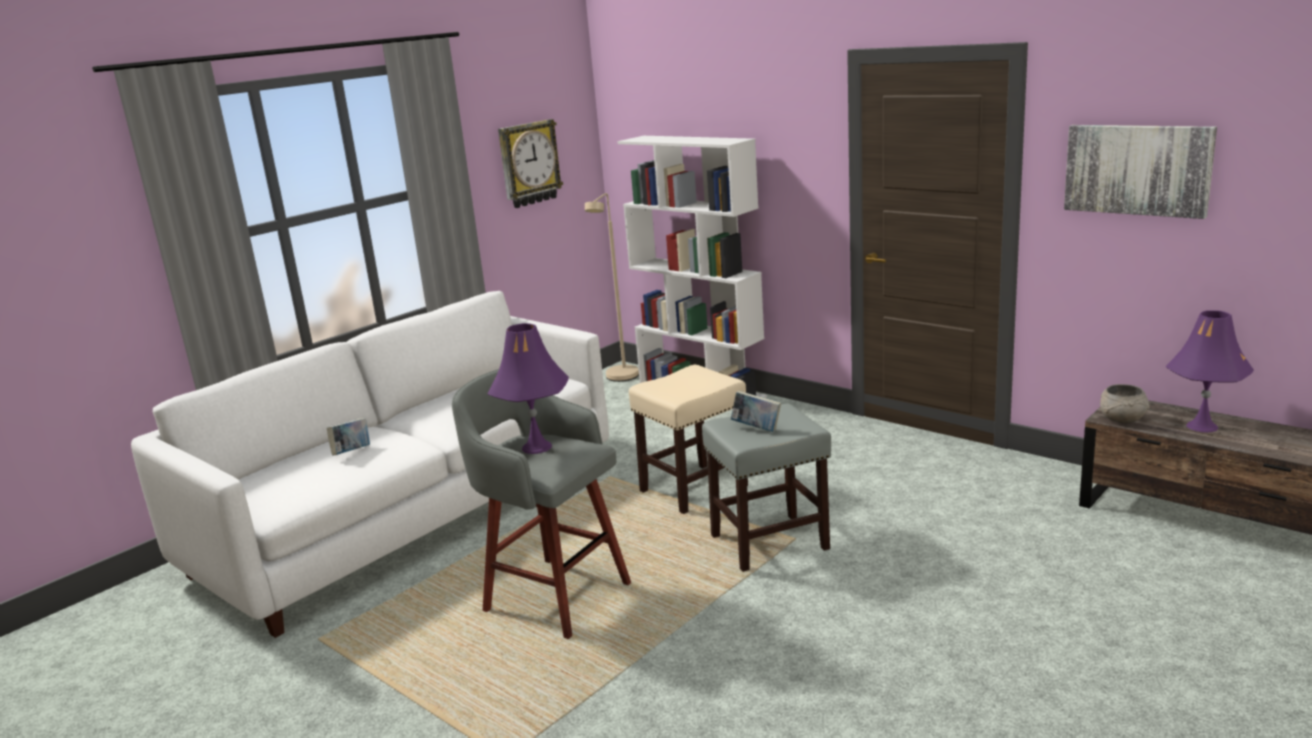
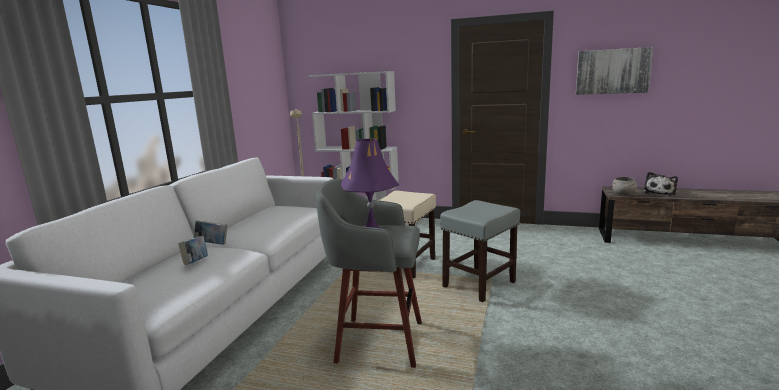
camera: 25 degrees left, 5 degrees down
(529, 163) = (254, 87): wall clock -> none
(756, 428) = (477, 211): book -> book (212, 244)
(1202, 426) = (659, 192): purple table lamp -> plush toy

